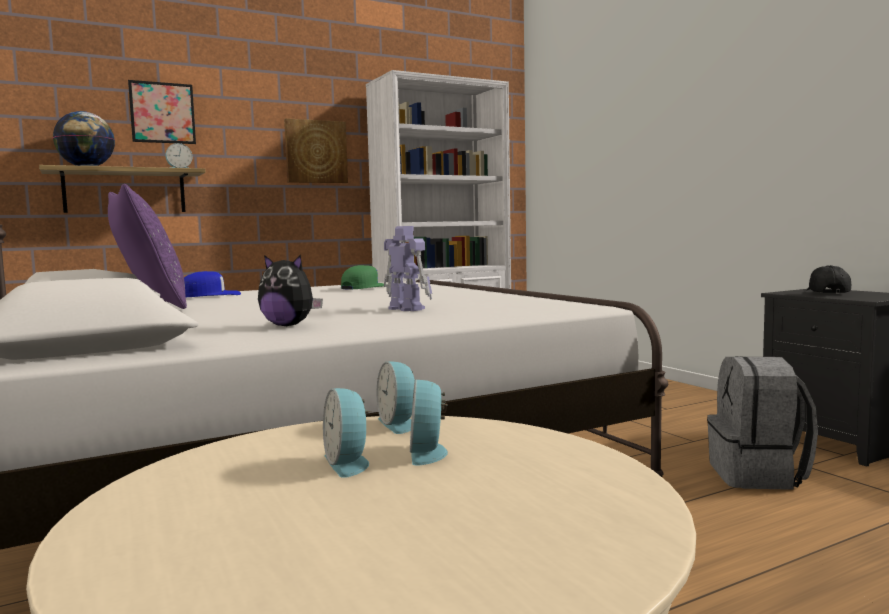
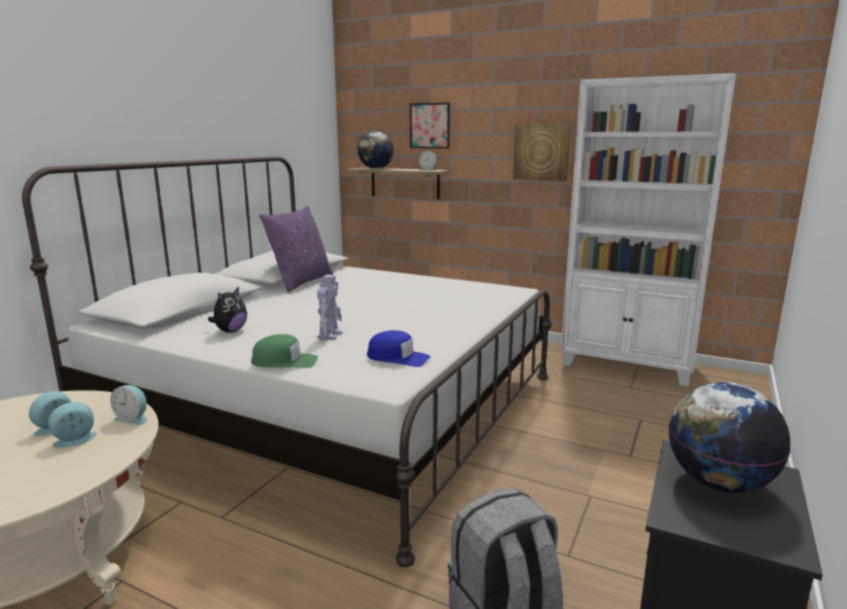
camera: 55 degrees right, 10 degrees up
(209, 296) = (364, 276): blue cap -> blue cap (398, 358)
(289, 325) = (230, 331): plush toy -> plush toy turned 135 degrees counterclockwise
(364, 288) = (455, 293): green cap -> green cap (285, 361)
(399, 424) = (133, 418): alarm clock -> alarm clock turned 105 degrees counterclockwise
(826, 293) = (718, 482): black cap -> globe

